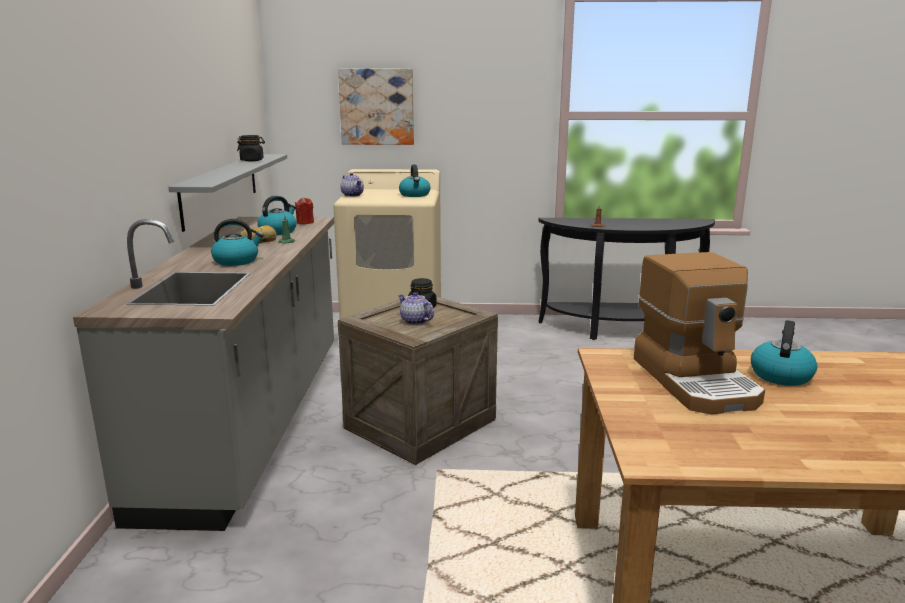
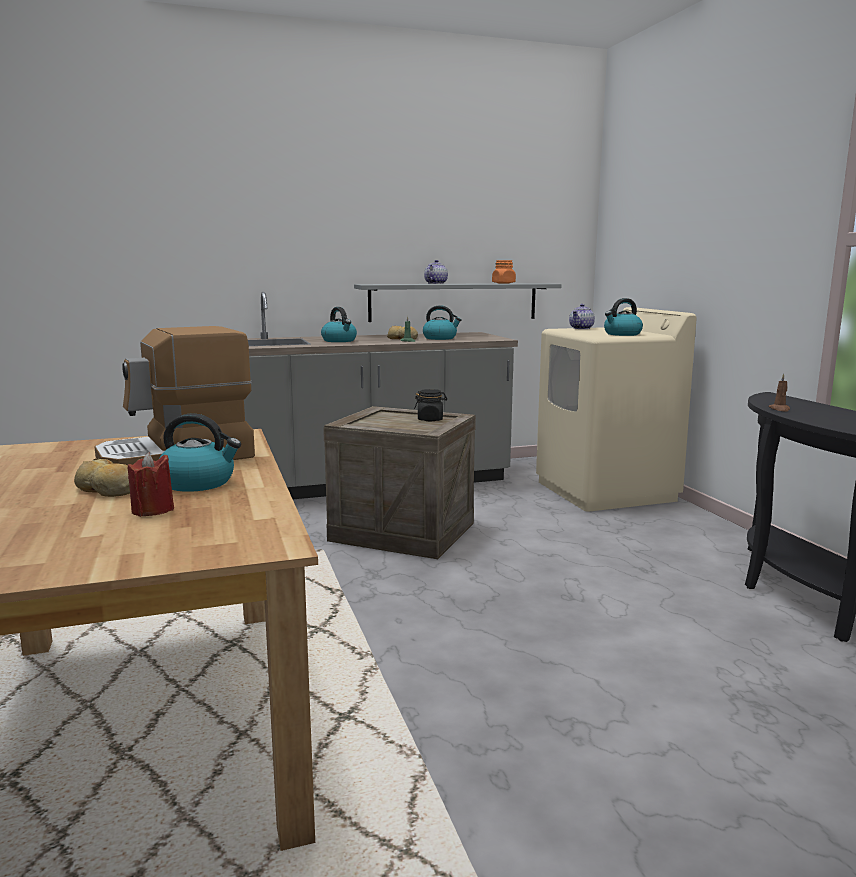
camera: 70 degrees right, 5 degrees down
(252, 160) = (503, 283): black jar -> orange jar
(305, 222) = (482, 338): red candle -> red candle (153, 510)
(377, 107) = (662, 237): picture -> none
(415, 321) = (392, 421): teapot -> teapot (435, 283)
(810, 406) = (108, 490): none -> bread

